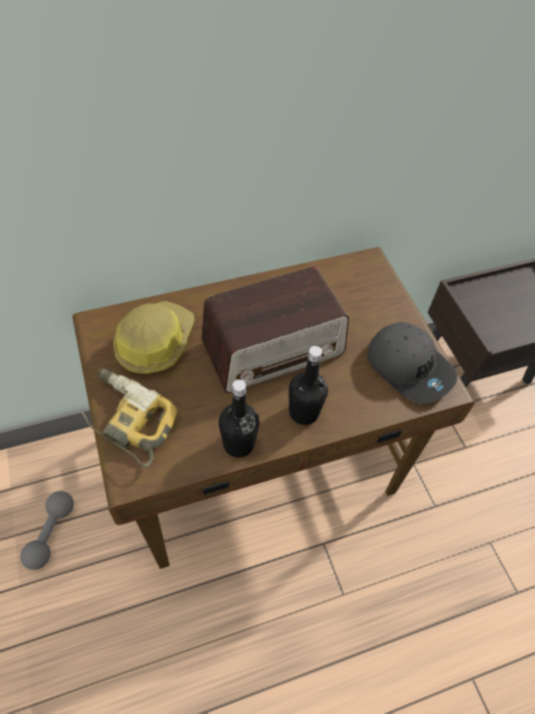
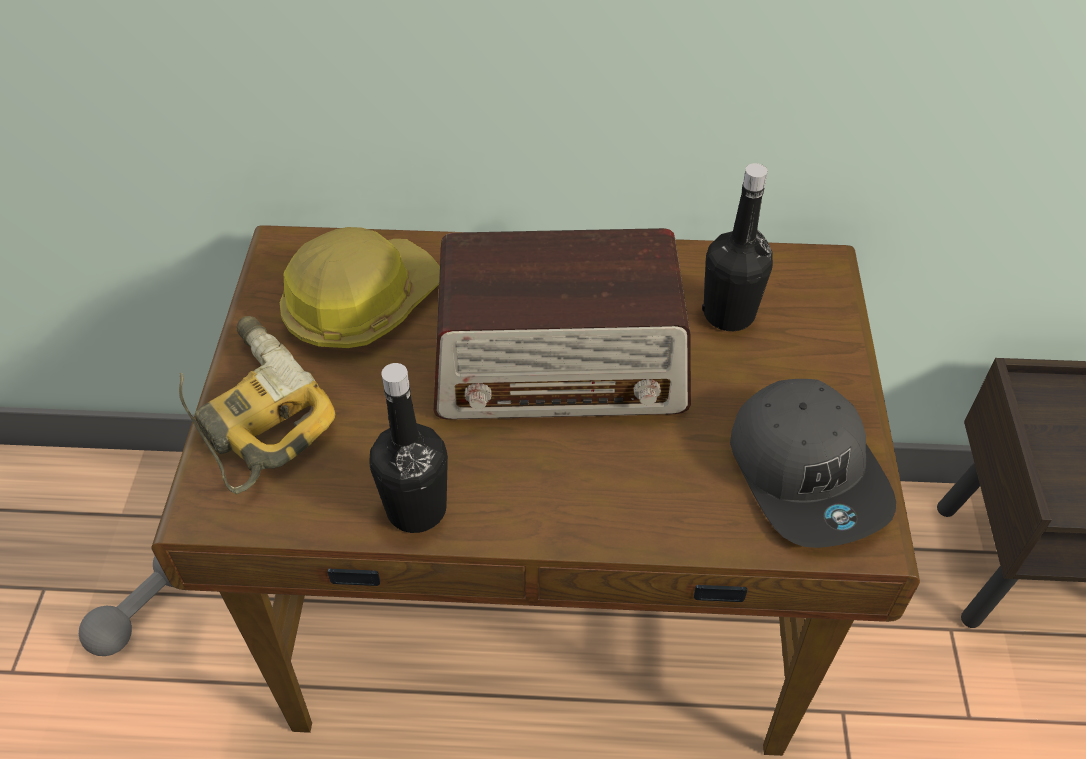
camera: 25 degrees right, 5 degrees down
(304, 412) = (561, 492): black bottle -> black bottle (728, 314)

